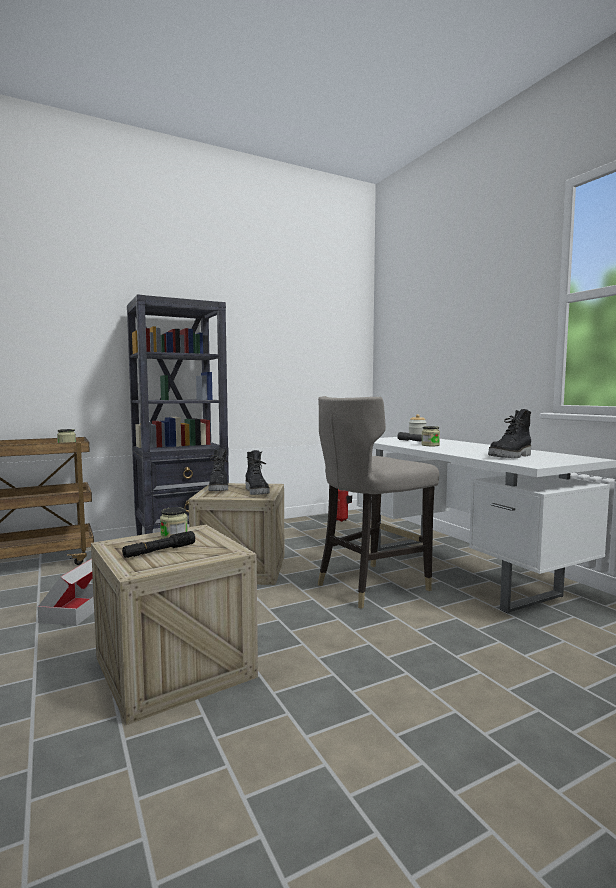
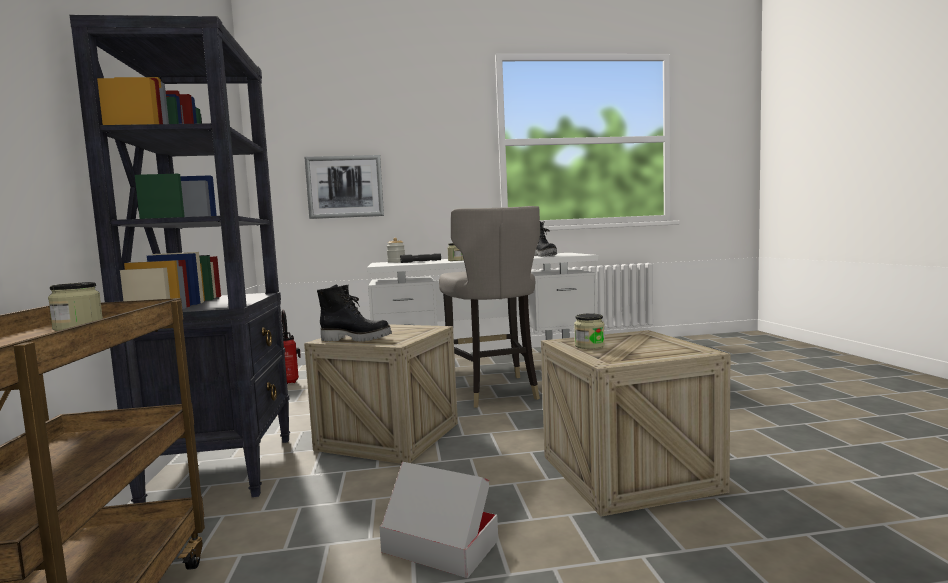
camera: 70 degrees left, 0 degrees up
(159, 551) = (639, 348): black flashlight -> none
(257, 492) = (402, 329): black boot -> none
(422, 362) = (345, 187): none -> picture

